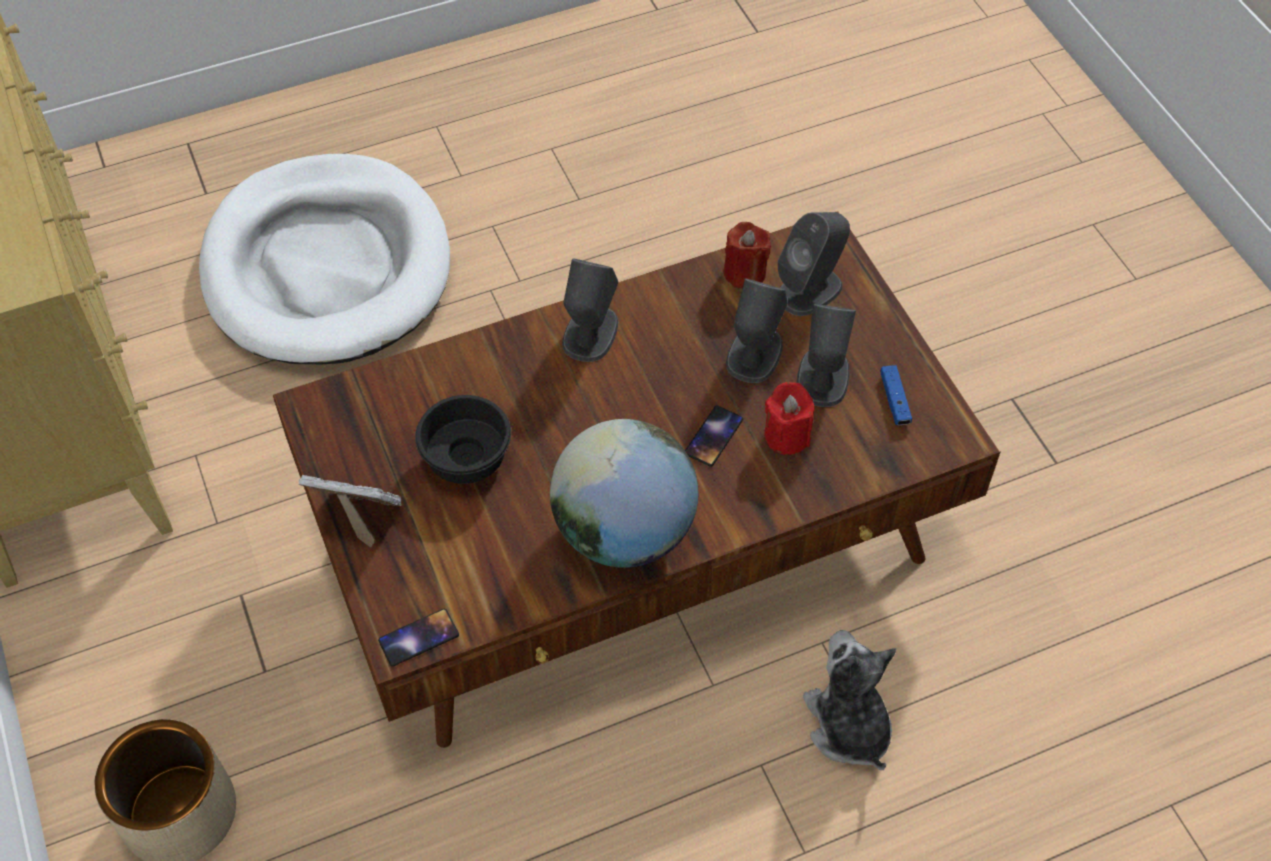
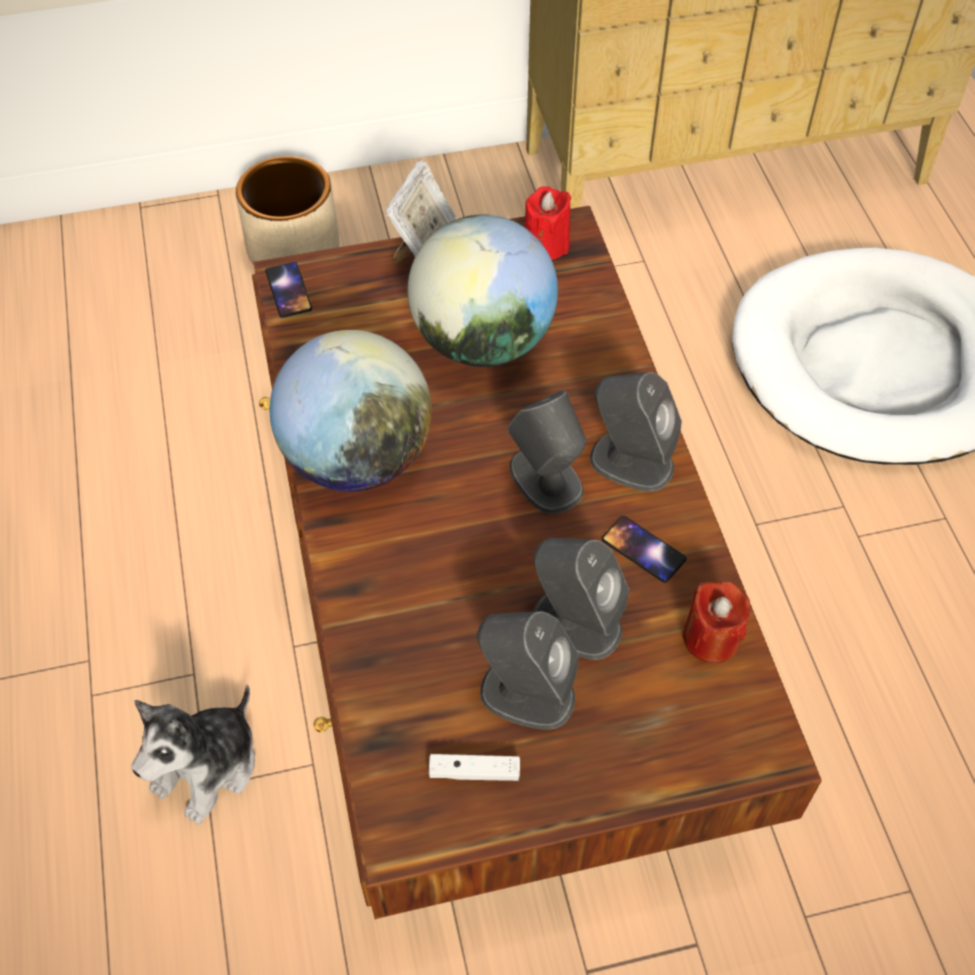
camera: 100 degrees right, 0 degrees up
(468, 456) = (483, 341): black bowl -> globe
(714, 436) = (461, 559): phone -> phone (643, 550)
(786, 436) = (446, 635): red candle -> red candle (546, 244)
(810, 290) = (674, 710): grey speaker -> grey speaker (546, 480)
(847, 725) = (208, 767): plush toy -> plush toy turned 135 degrees clockwise
(894, 400) = (474, 772): blue game controller -> white game controller

